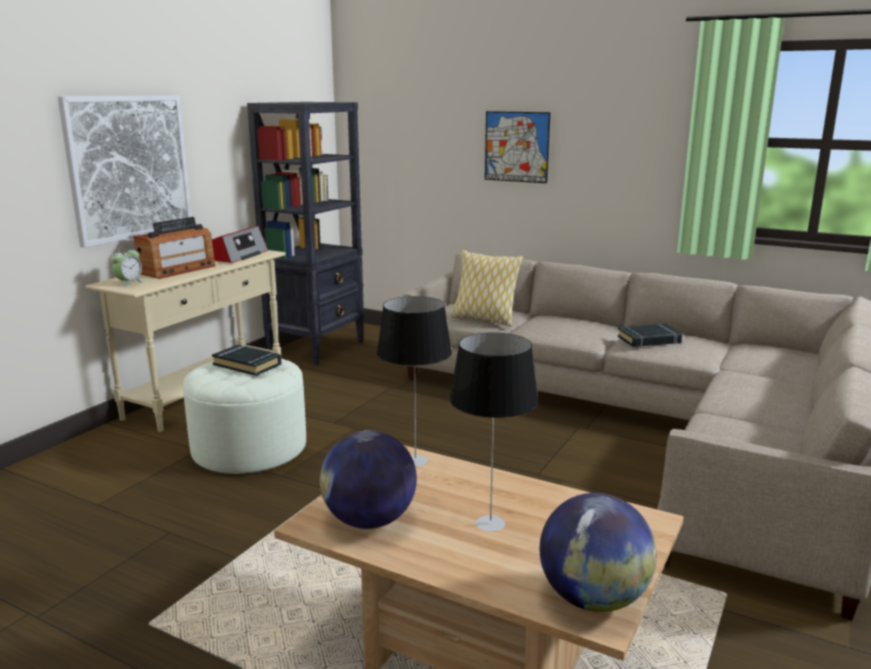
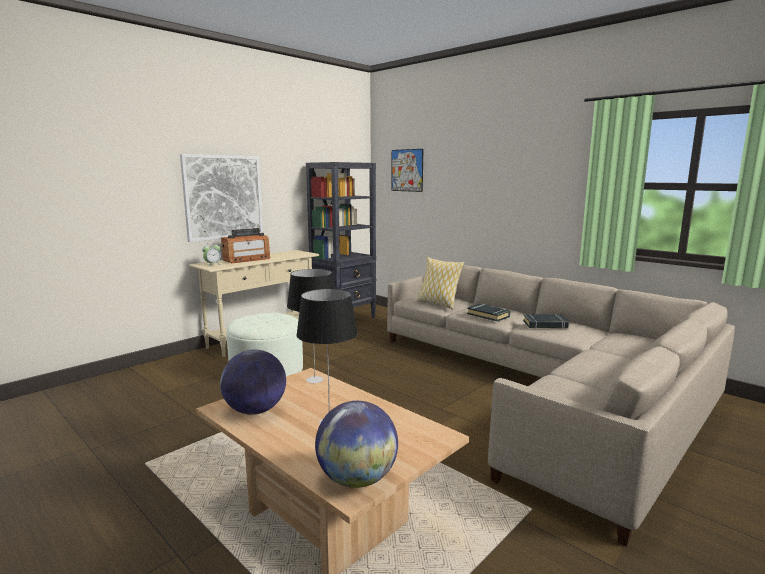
camera: 15 degrees right, 5 degrees down
(238, 256) = (289, 254): radio -> none
(247, 364) = (268, 318): black book -> black book (488, 315)
(516, 147) = (476, 191): picture -> picture (407, 170)

